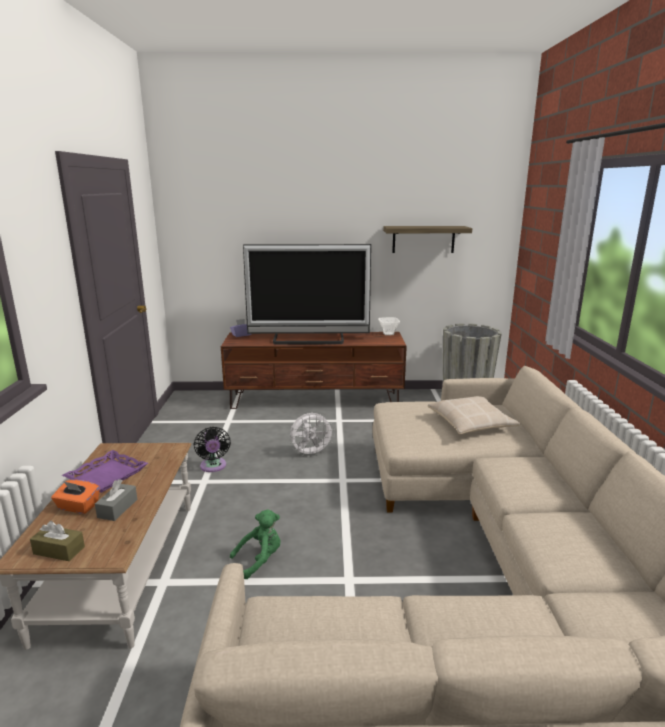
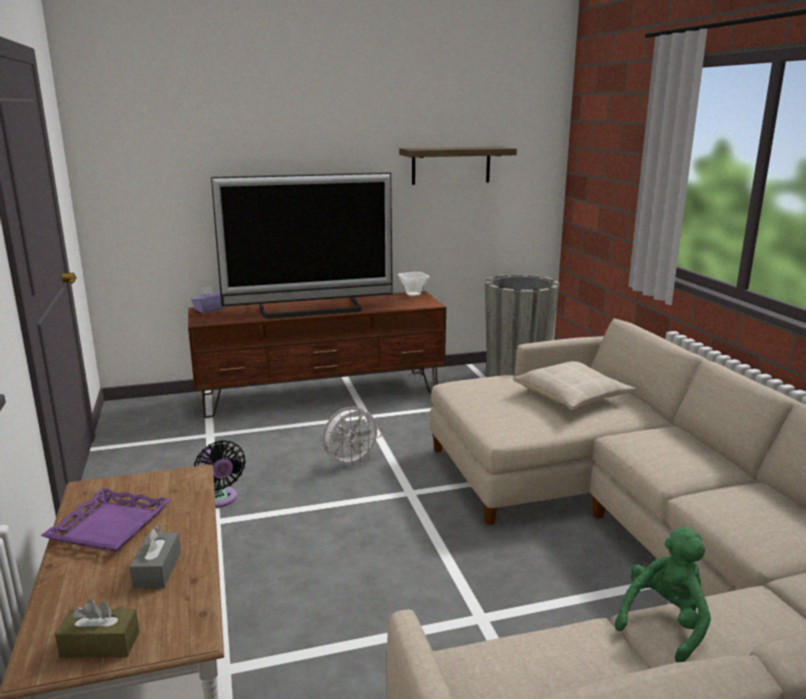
camera: 15 degrees left, 0 degrees up
(78, 507) = (91, 578): orange tissue box -> none
(260, 559) = (349, 613): green plush toy -> green plush toy (665, 623)

